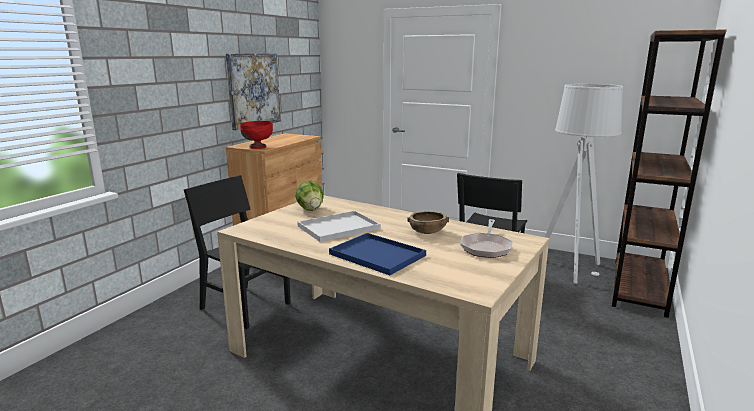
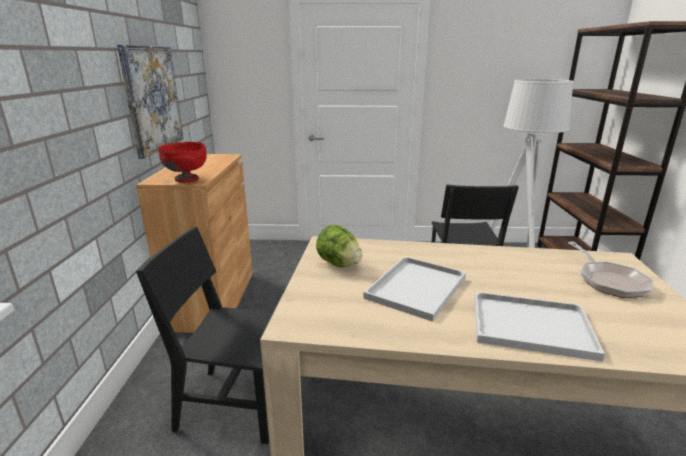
camera: 25 degrees left, 5 degrees up
(375, 254) = (528, 326): blue tray -> white tray
(427, 232) = (519, 271): brown bowl -> none

